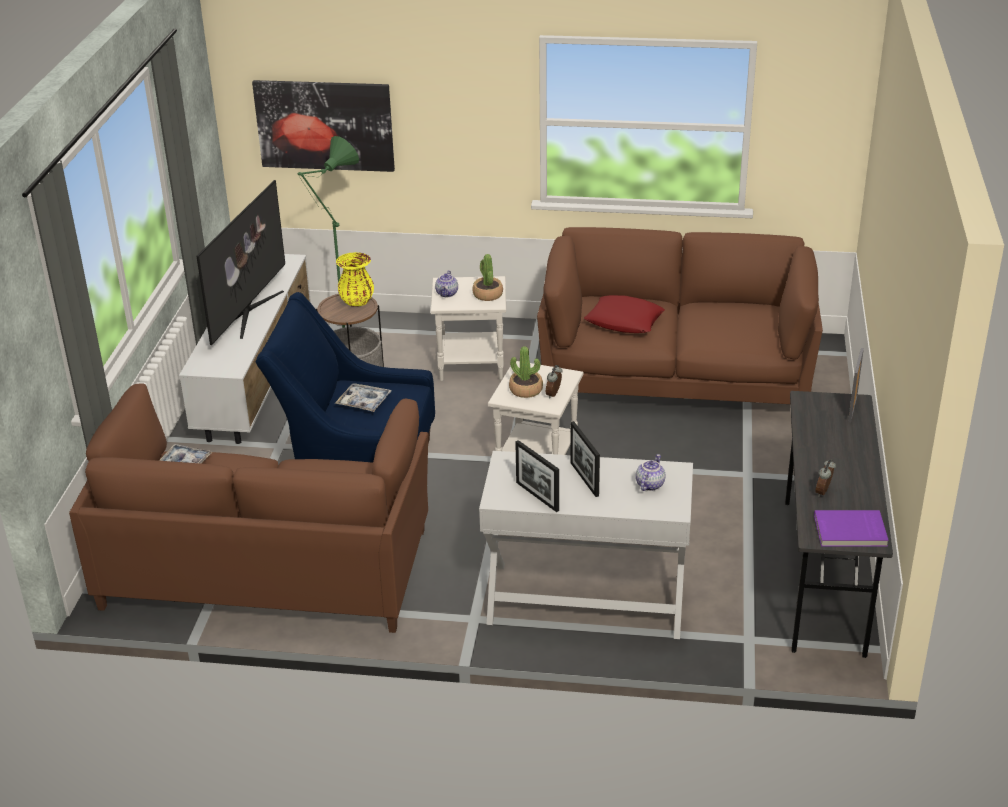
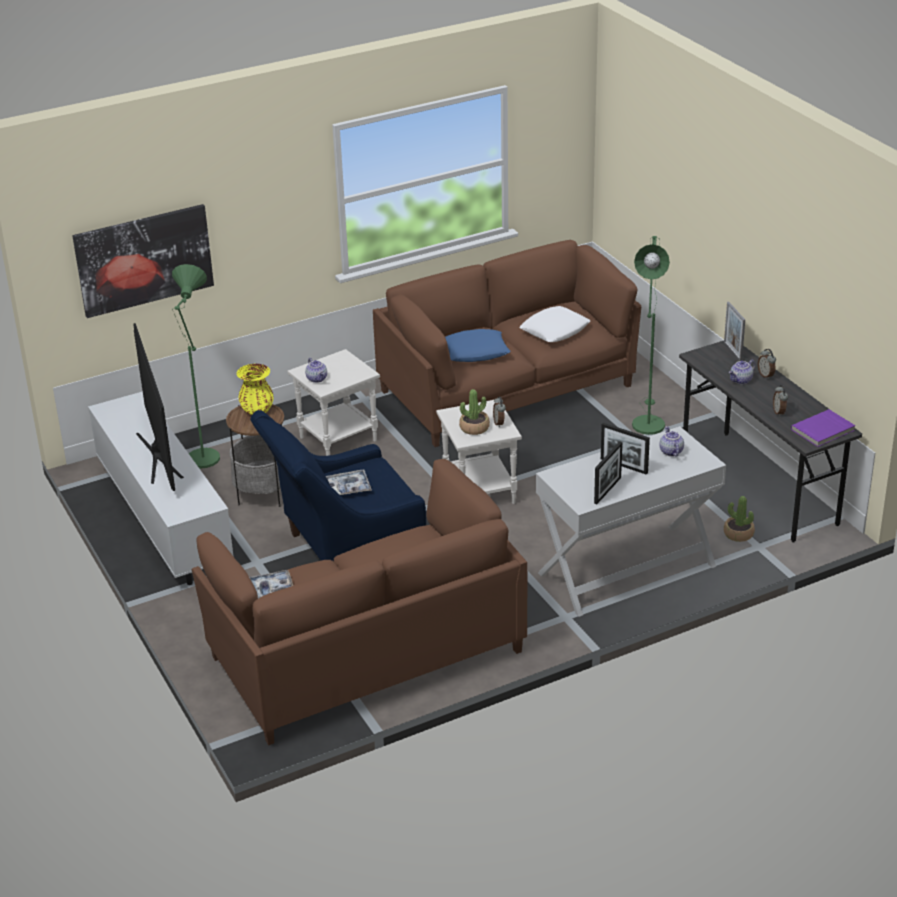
camera: 35 degrees left, 0 degrees up
(487, 295) = (351, 368): potted plant -> potted plant (738, 534)
(537, 496) = (607, 490): picture frame -> picture frame turned 75 degrees counterclockwise
(624, 321) = (475, 352): red pillow -> blue pillow
(726, 327) = (555, 330): none -> white pillow
(779, 461) = (647, 421): none -> green floor lamp
(823, 442) = (741, 380): none -> teapot
(858, 448) = (766, 375): none -> alarm clock

